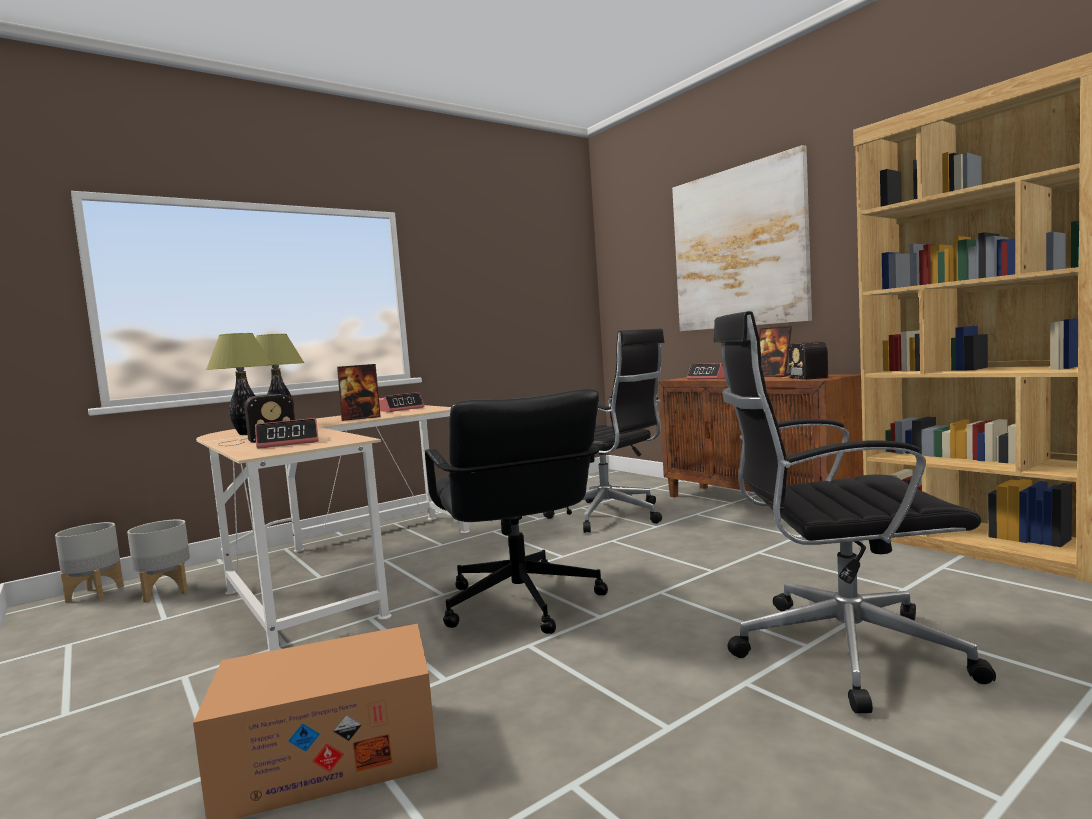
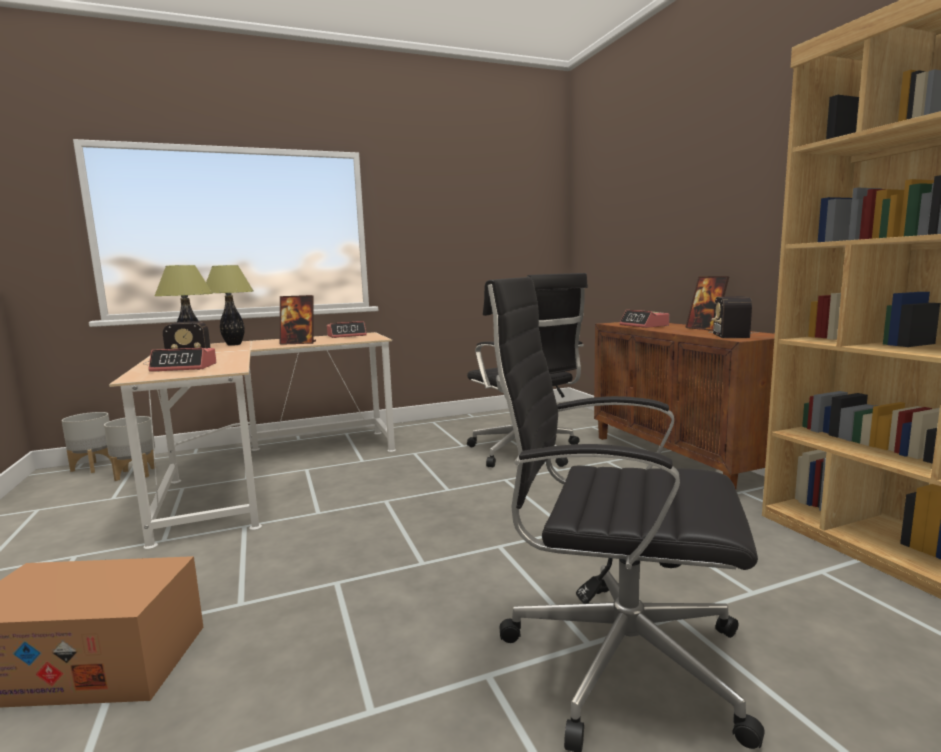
camera: 15 degrees right, 5 degrees up
(520, 603) = (369, 535): black office chair -> none
(738, 248) = (690, 188): picture -> none

